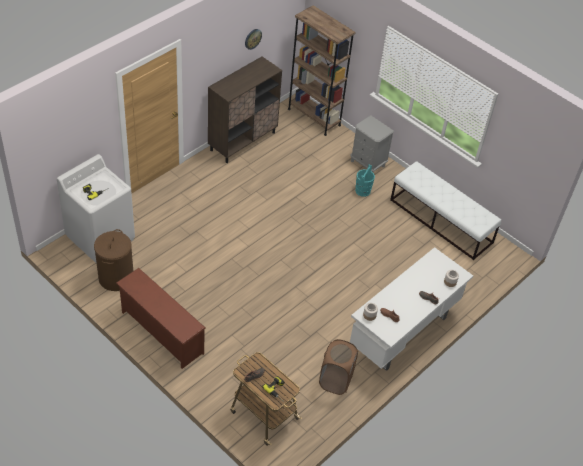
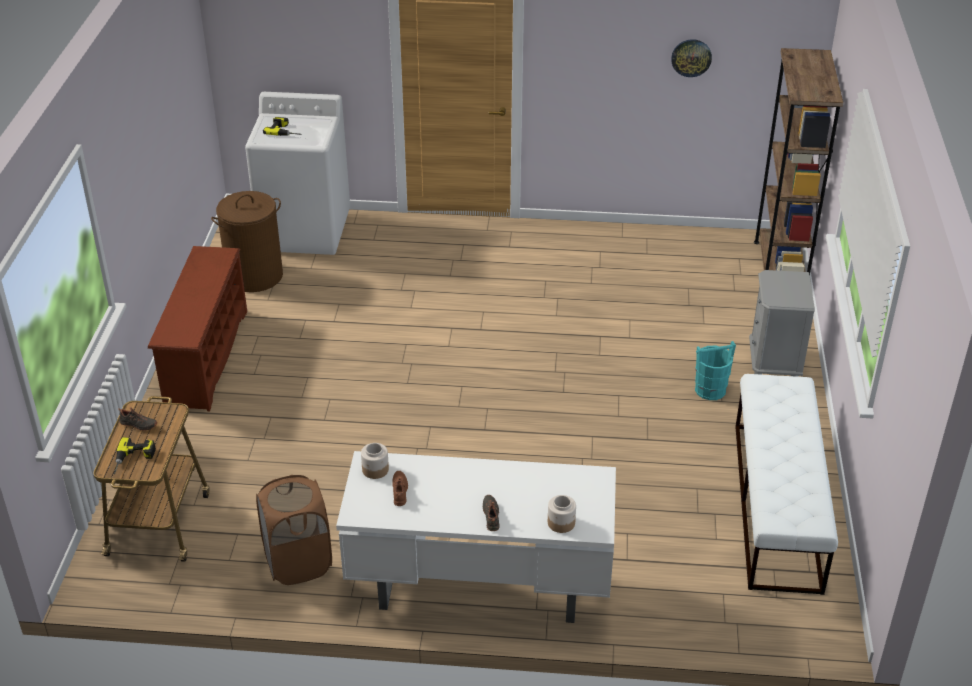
camera: 55 degrees right, 10 degrees down
(243, 141) = (631, 240): brown cabinet -> none

